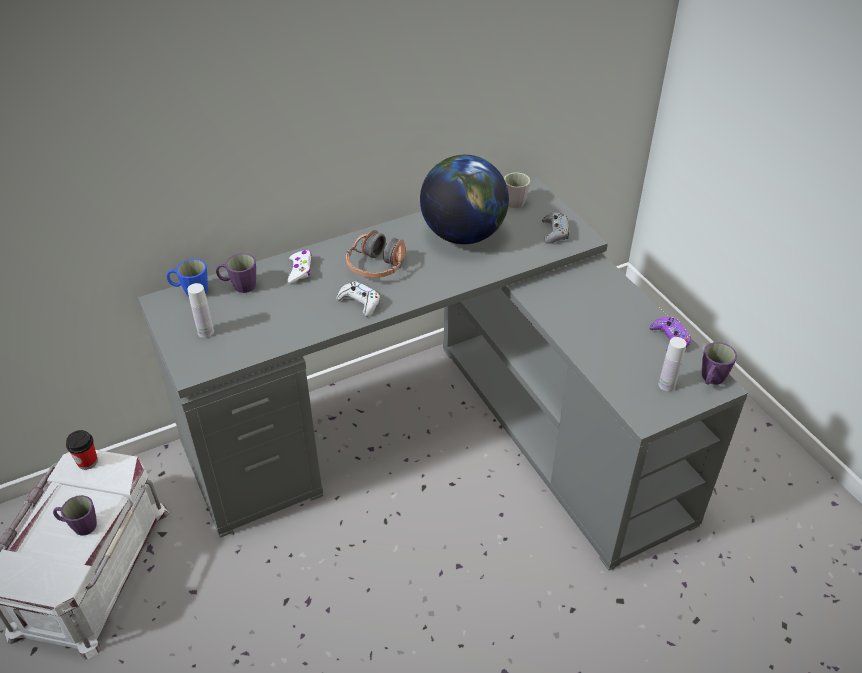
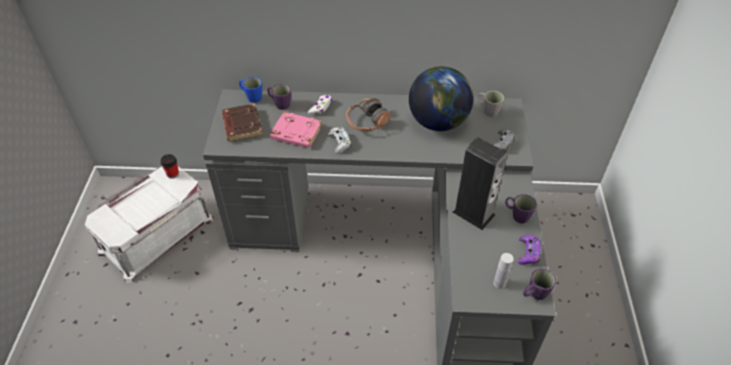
camera: 30 degrees right, 5 degrees up
(79, 526) = (147, 208): purple mug -> purple mug (517, 215)
(205, 332) = (241, 125): white bottle -> brown book
(291, 314) = (295, 133): none -> pink book
(578, 322) = (473, 213): none -> speaker

